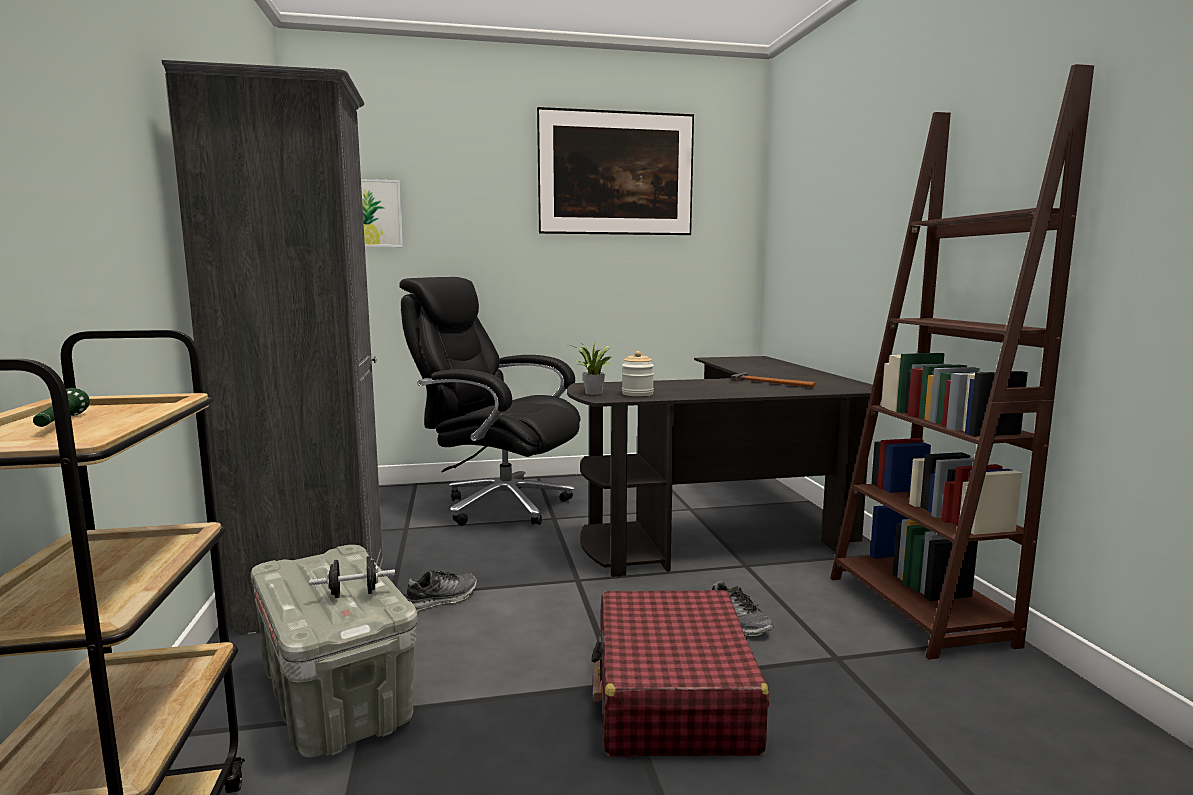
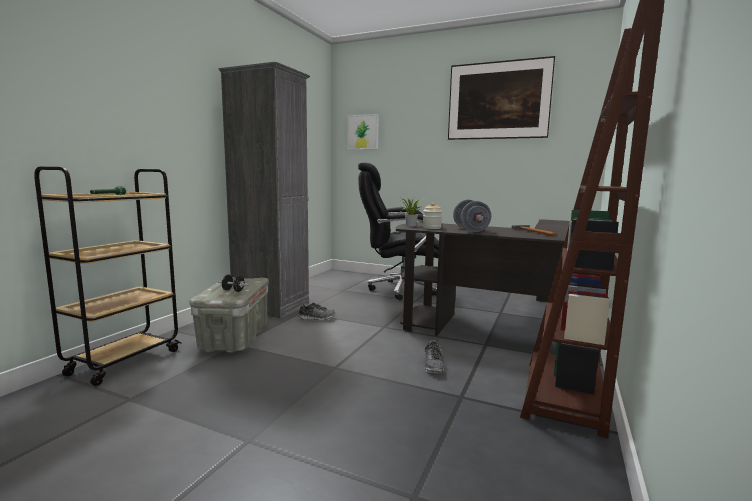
camera: 35 degrees right, 0 degrees up
(499, 505) = (398, 290): black office chair -> black office chair turned 60 degrees counterclockwise
(672, 695) = (350, 380): red suitcase -> none
(695, 390) = (470, 230): none -> grey dumbbell

